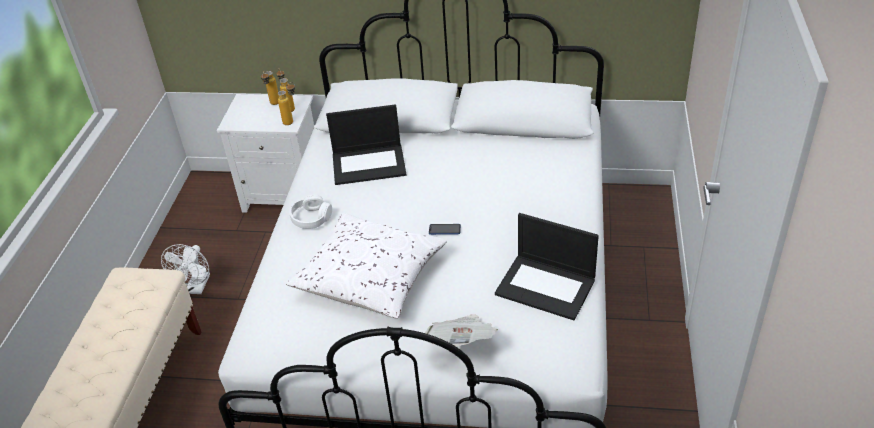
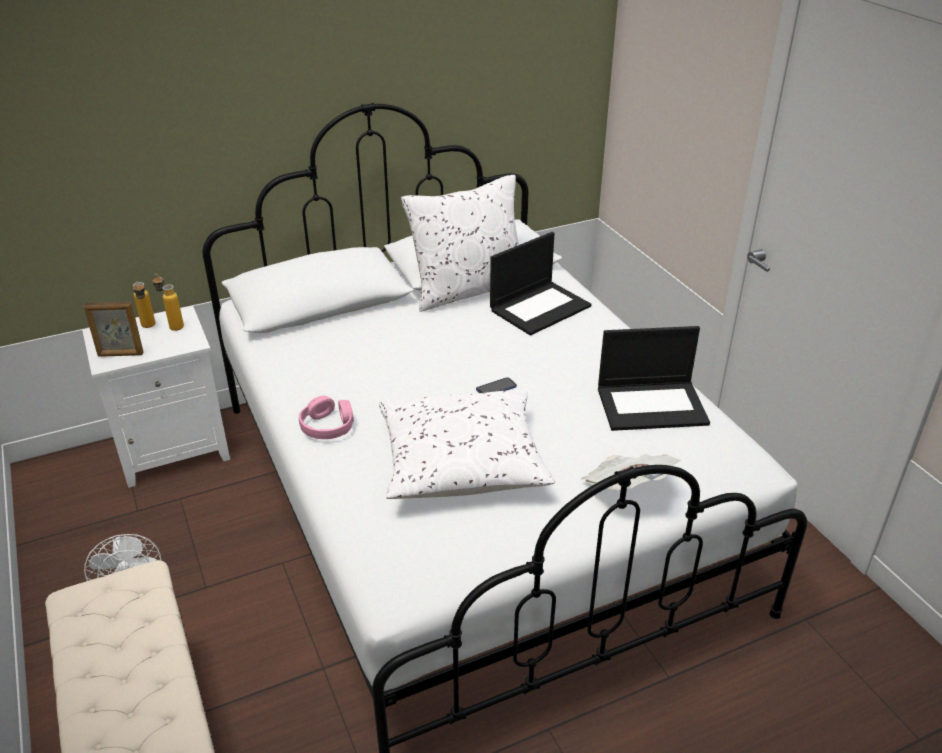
camera: 35 degrees left, 5 degrees down
(242, 120) = (120, 354): none -> picture frame
(292, 121) = (191, 338): bottle -> none
(311, 218) = (328, 426): white headphones -> pink headphones
(369, 164) = (344, 351): laptop -> laptop (540, 307)
(500, 140) = (467, 290): none -> white pillow

